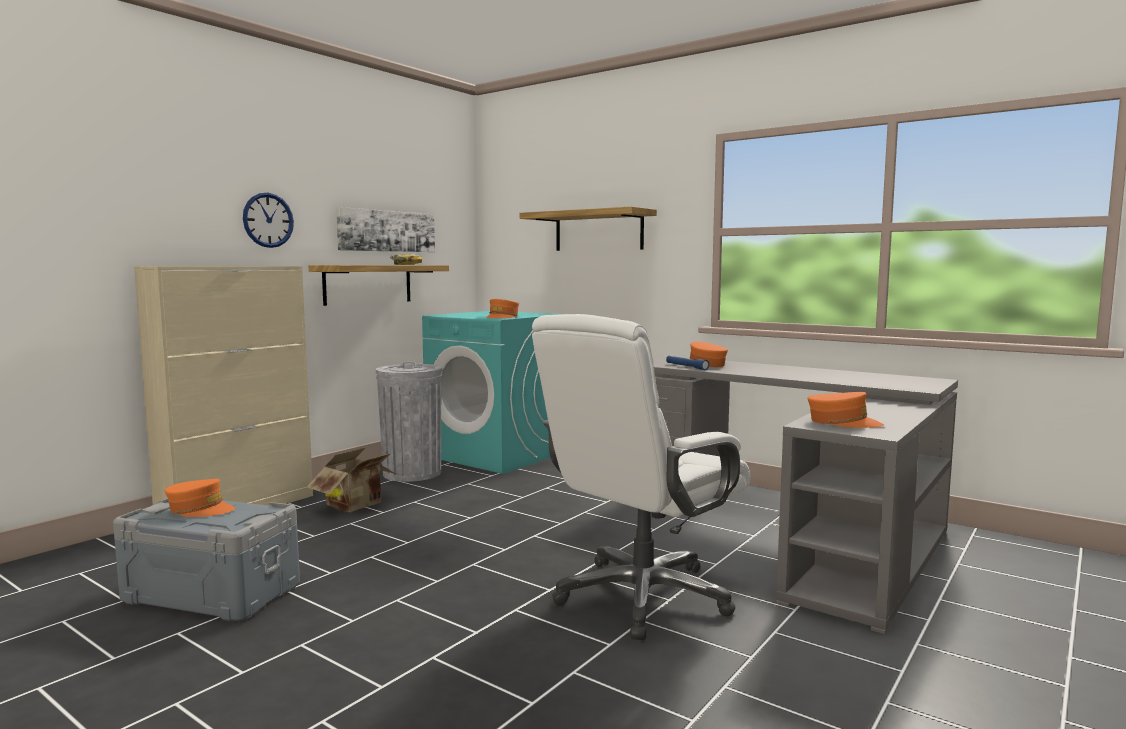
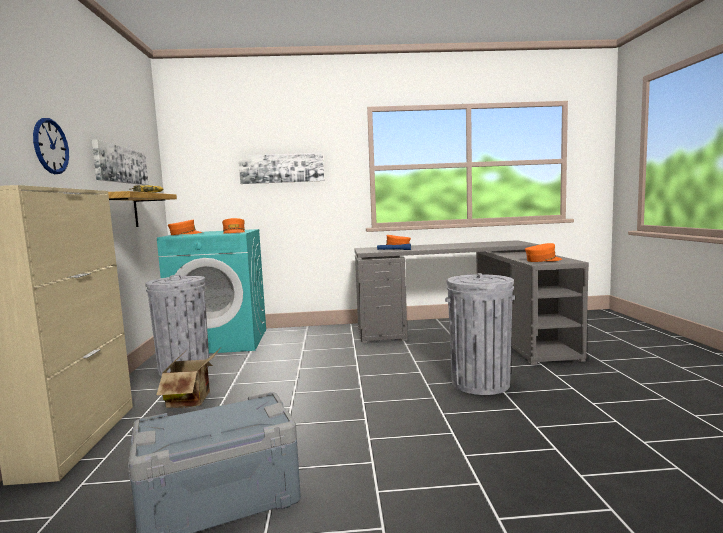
camera: 40 degrees left, 0 degrees up
(200, 509) = (195, 423): orange cap -> orange cap (185, 234)
(598, 231) = (282, 168): shelf -> picture
(642, 597) = (480, 383): white office chair -> grey trash can

